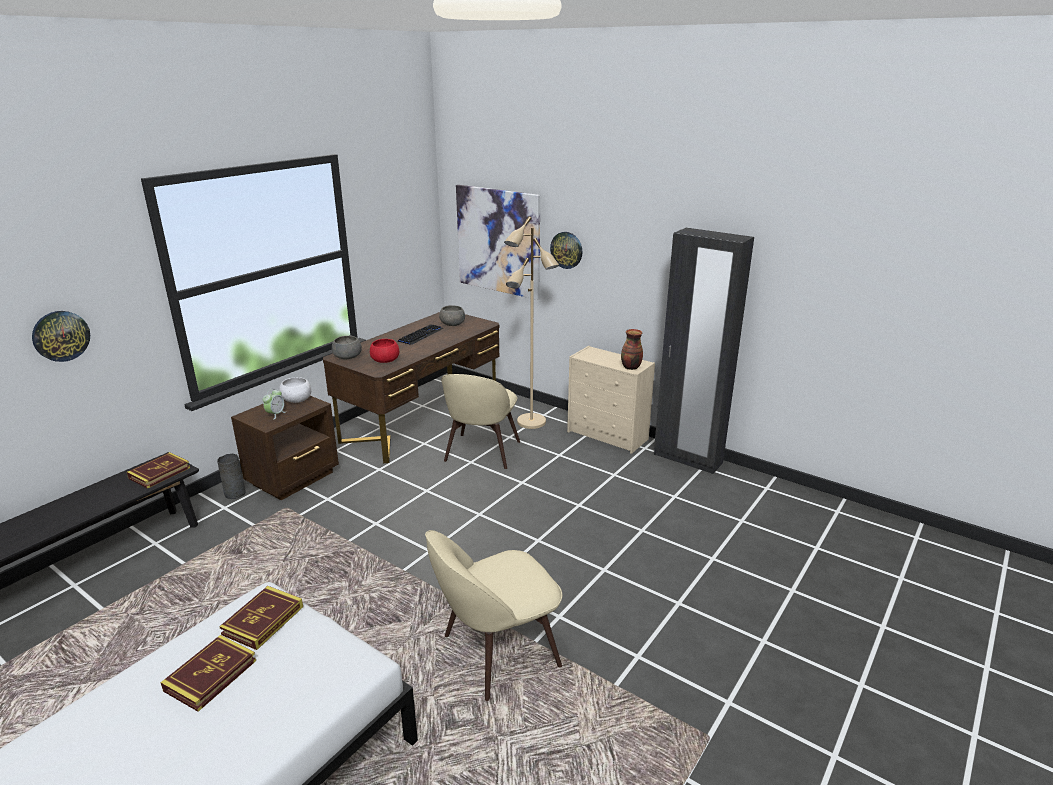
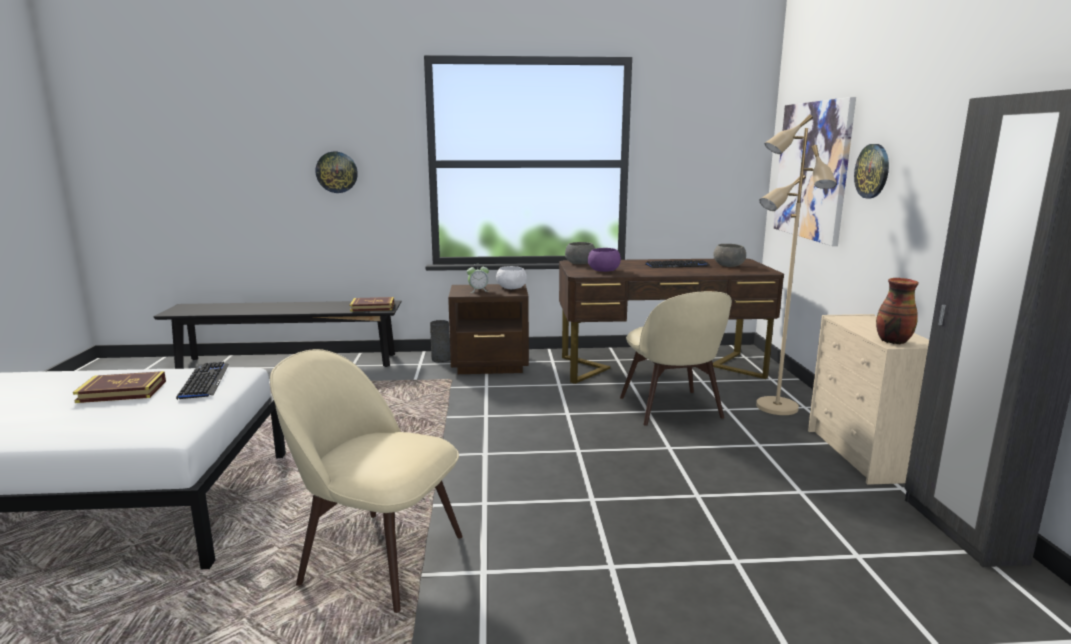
camera: 50 degrees right, 10 degrees down
(263, 620) = (204, 381): book -> keyboard
(385, 360) = (603, 270): red bowl -> purple bowl
(481, 453) = (672, 409): beige chair -> beige chair turned 75 degrees counterclockwise

